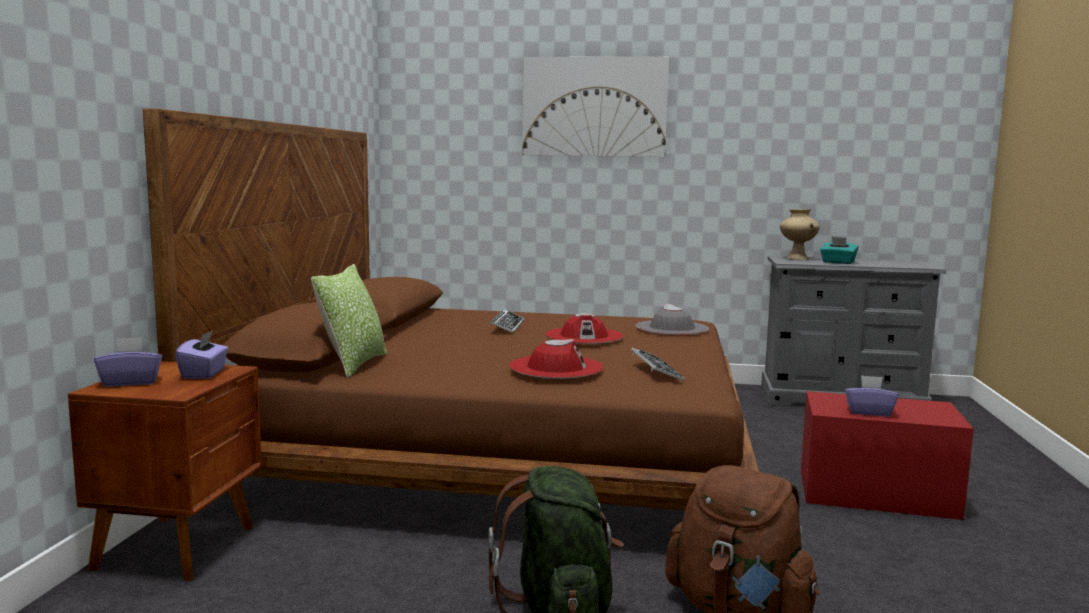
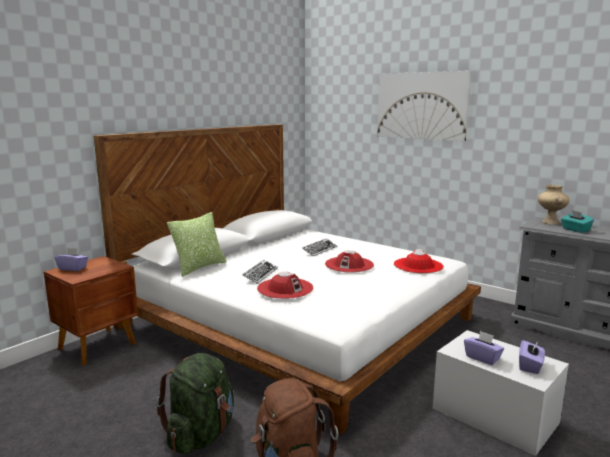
camera: 30 degrees right, 5 degrees up
(204, 374) = (106, 268): purple tissue box -> purple tissue box (530, 366)
(502, 447) = (299, 322): brown bed -> white bed
(655, 370) = (340, 300): keyboard -> keyboard (260, 274)
(672, 328) = (418, 265): grey hat -> red hat
(875, 493) = (494, 415): red storage box -> white storage box

